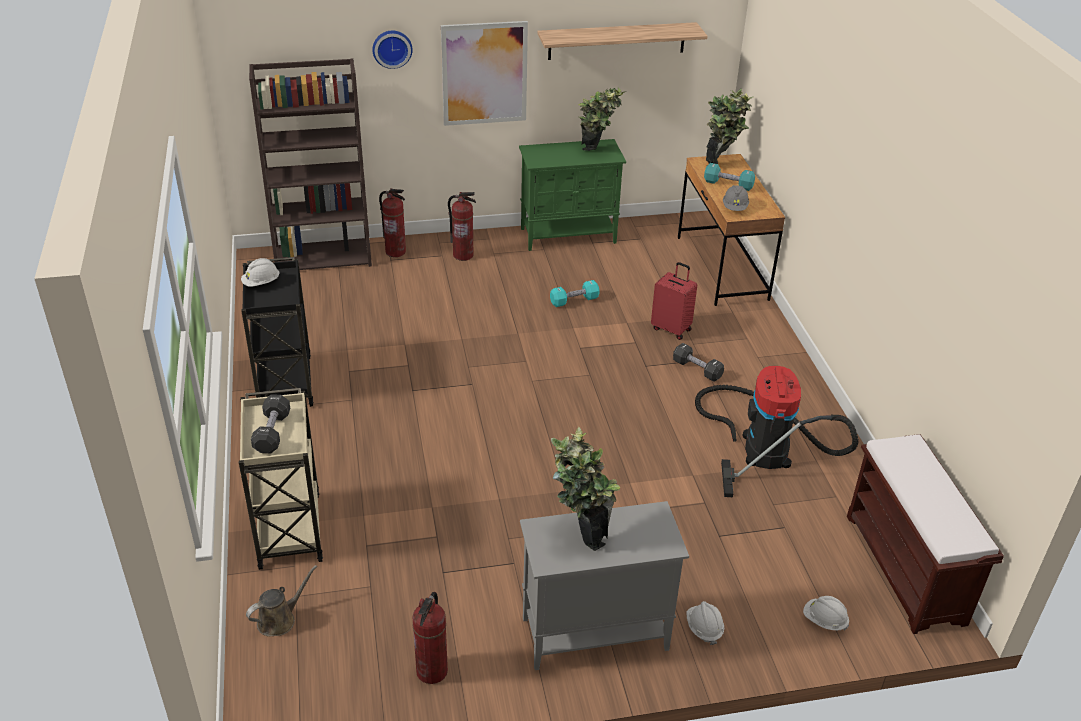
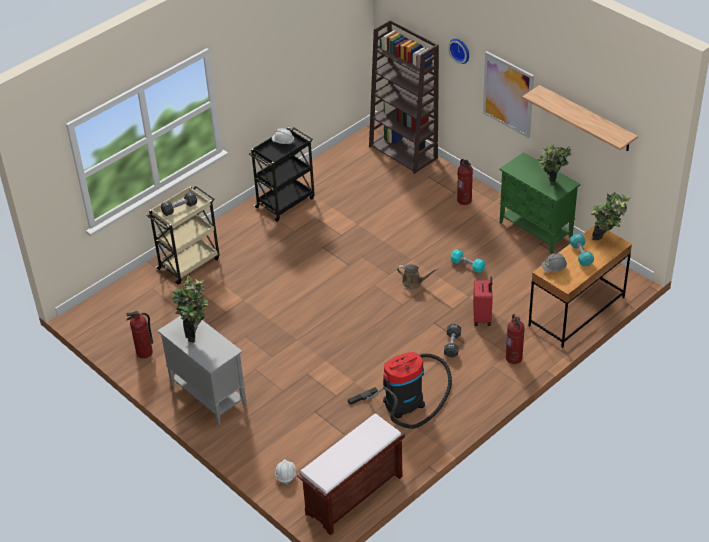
camera: 60 degrees right, 5 degrees up
(279, 620) = (135, 291): brown watering can -> brown watering can (413, 282)
(395, 252) = (438, 174): fire extinguisher -> fire extinguisher (514, 358)
(704, 628) = (243, 431): white hard hat -> none

